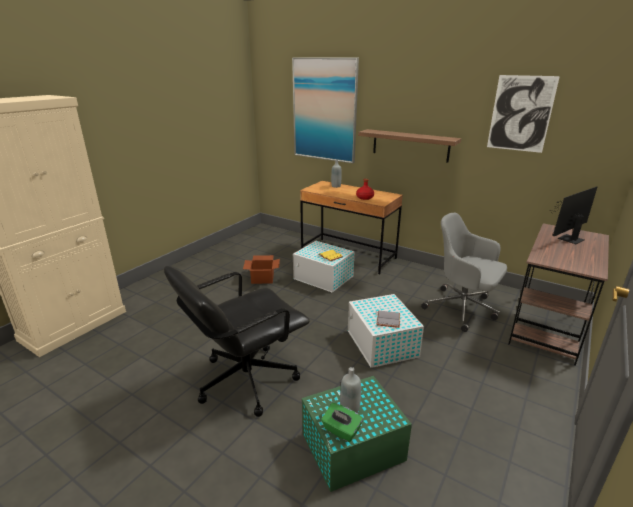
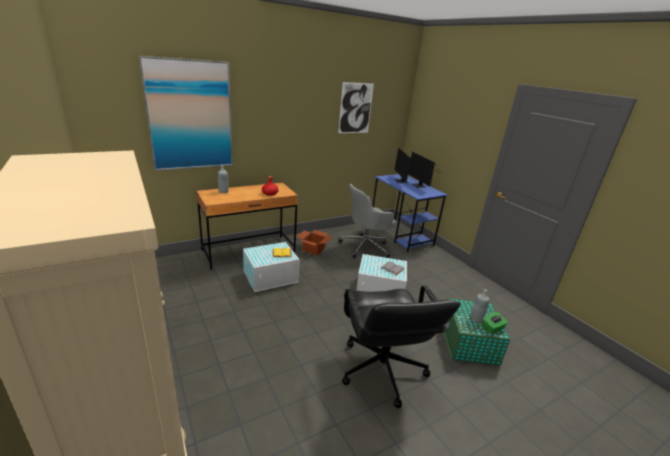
camera: 65 degrees left, 0 degrees up
(263, 278) = (231, 308): cardboard box -> cardboard box (313, 249)
(410, 145) = (284, 140): shelf -> none
(547, 327) = (401, 235): brown desk -> blue desk
(584, 254) = (419, 186): none -> monitor

